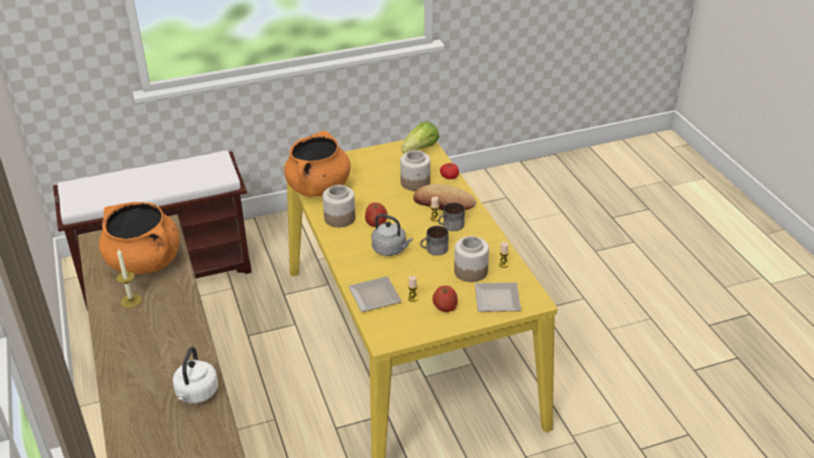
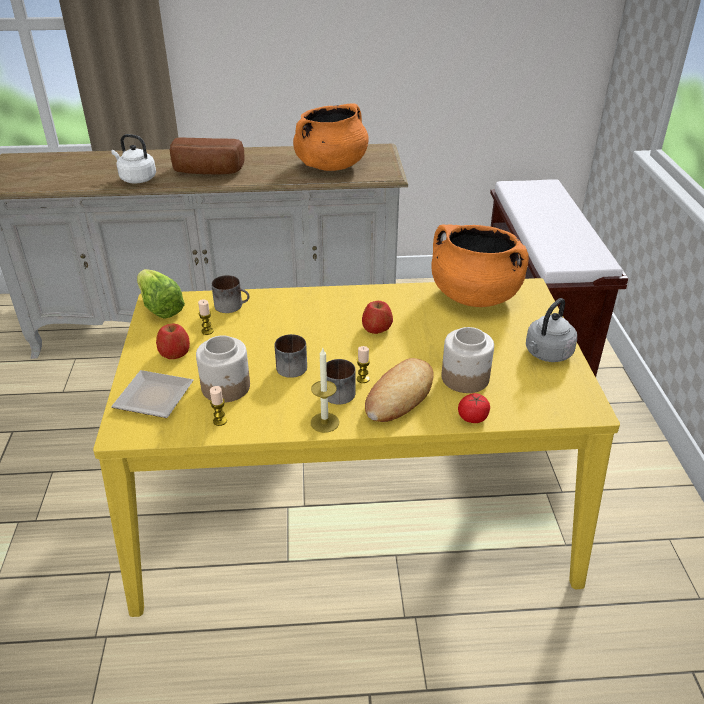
camera: 105 degrees right, 0 degrees up
(131, 301) = (278, 160): candle -> candle (324, 422)
(170, 344) = (207, 172): none -> bread
(339, 218) = (398, 302): jar -> none
(372, 296) = (232, 305): plate -> mug
(391, 249) = (311, 331): grey kettle -> grey kettle (546, 354)
(420, 149) = (565, 401): lettuce -> lettuce (160, 307)

